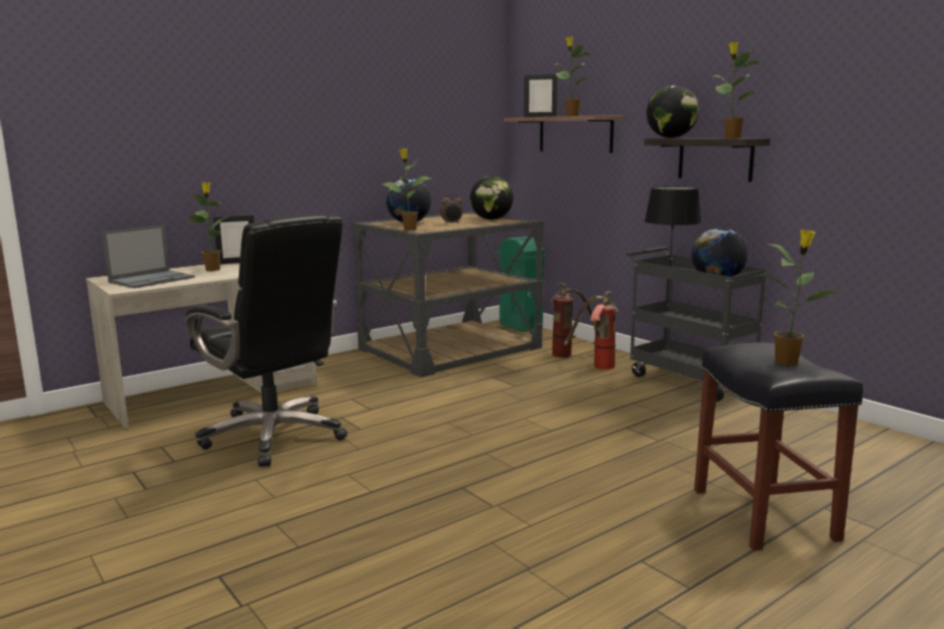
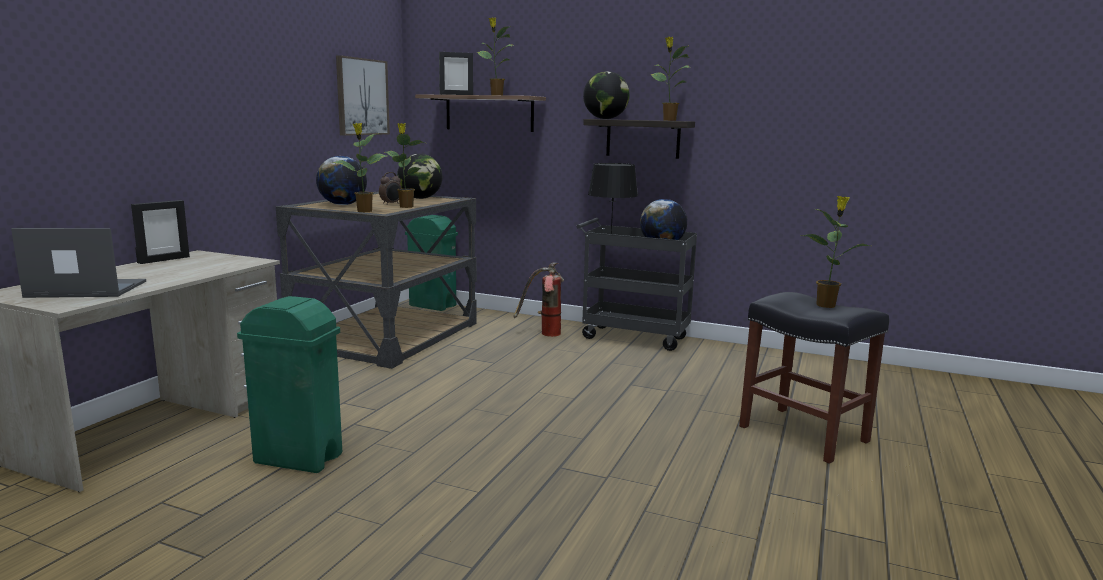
camera: 30 degrees left, 0 degrees up
(152, 279) = (85, 289): laptop -> laptop turned 105 degrees counterclockwise
(213, 269) = (148, 270): potted plant -> potted plant (405, 206)
(274, 436) = (299, 459): black office chair -> green trash can
(455, 122) = (362, 97): none -> picture
(569, 353) = (507, 326): fire extinguisher -> none

